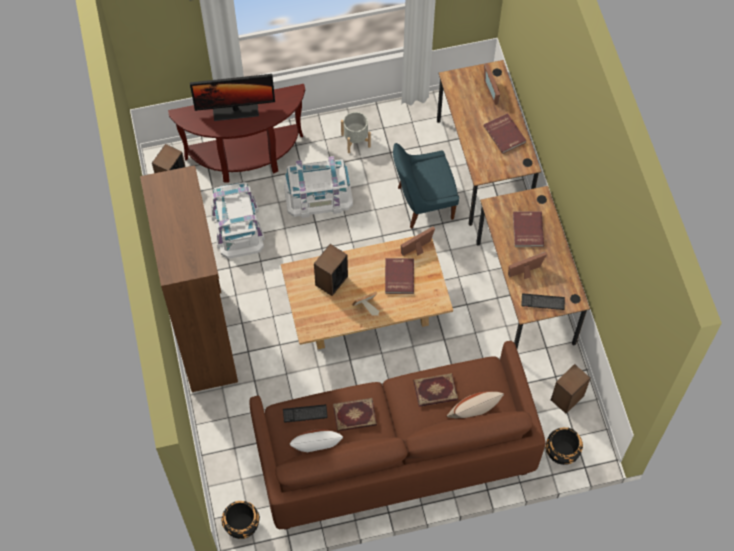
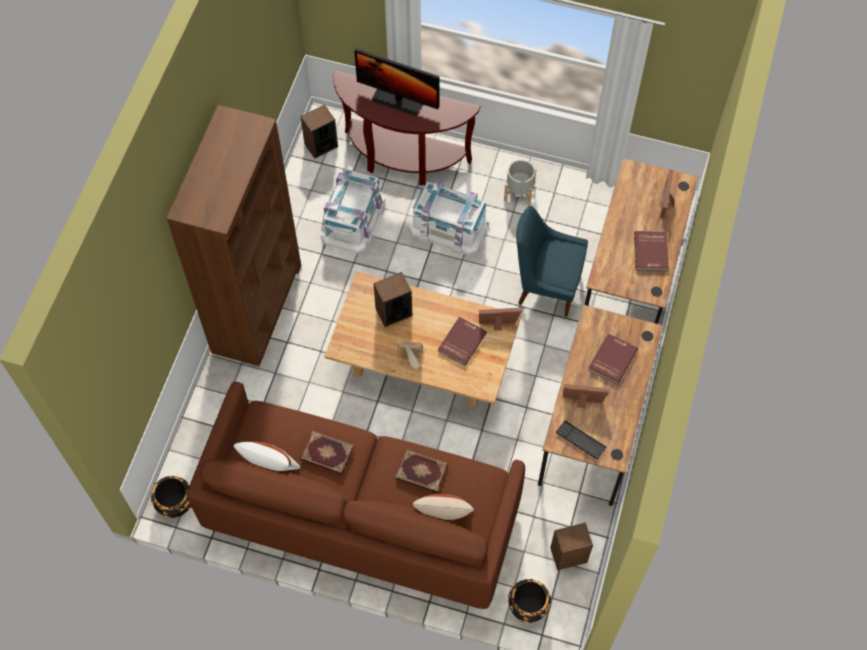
camera: 30 degrees right, 0 degrees up
(305, 414) = (281, 426): keyboard -> none

